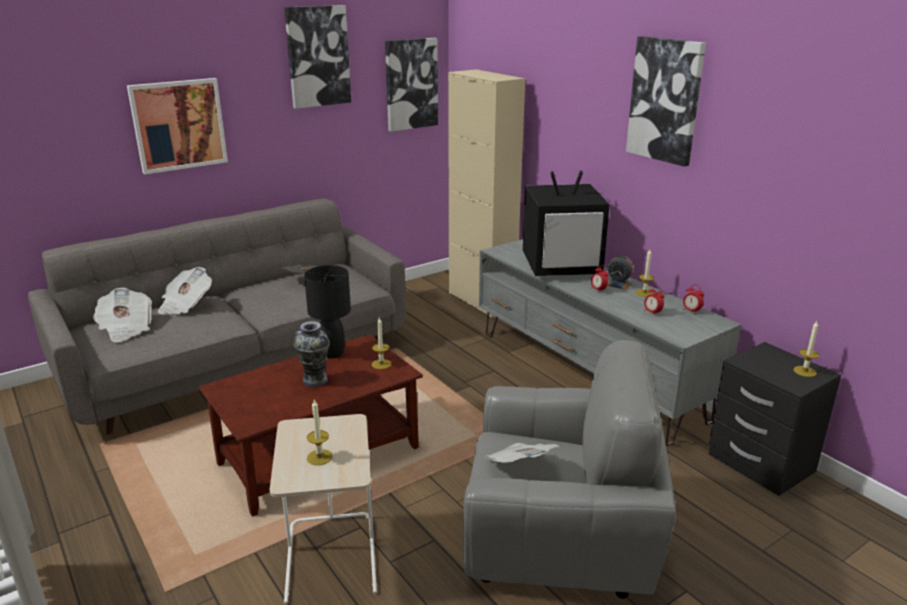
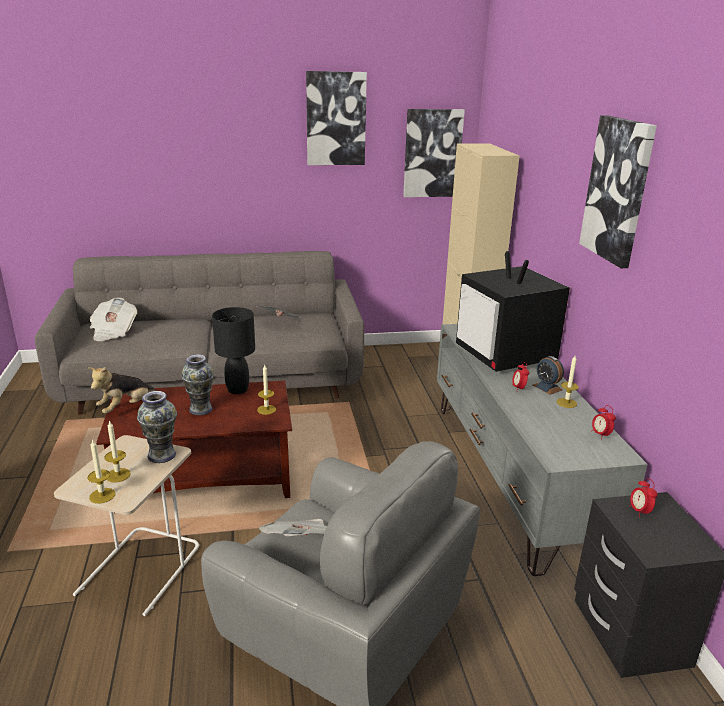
camera: 25 degrees right, 0 degrees up
(178, 125) = (200, 168): picture -> none
(185, 305) = (171, 322): newspaper -> none
(233, 399) = (126, 408): none -> plush toy
(341, 427) = (161, 455): none -> vase
(562, 267) = (505, 357): television -> television turned 45 degrees clockwise
(652, 313) = (553, 425): alarm clock -> alarm clock (639, 511)
(804, 371) = (683, 540): candle -> candle (102, 495)

